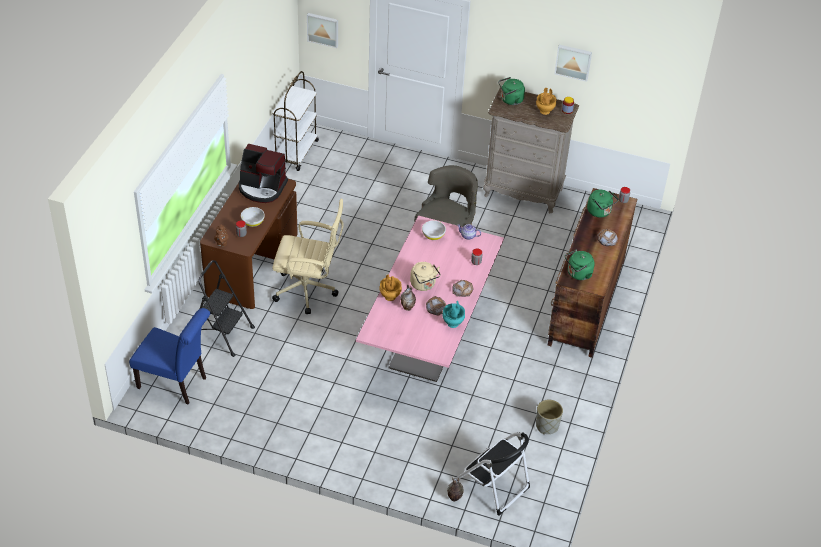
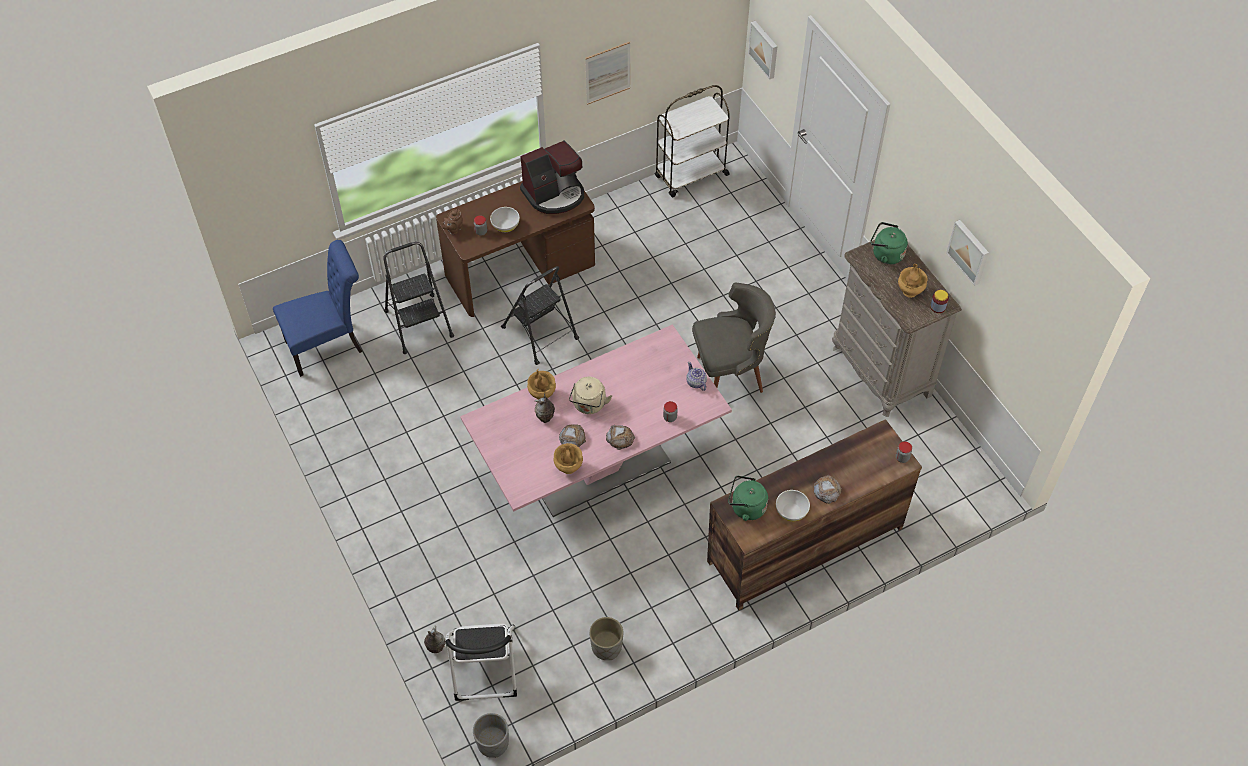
camera: 45 degrees right, 10 degrees up
(176, 383) = (329, 345): blue chair -> blue chair turned 90 degrees counterclockwise
(250, 86) = (607, 73): none -> picture
(262, 188) = (554, 194): coffee machine -> coffee machine turned 90 degrees counterclockwise
(308, 291) = (541, 333): beige office chair -> black step ladder
(433, 235) = (661, 357): white bowl -> white bowl (791, 511)
(452, 324) = (568, 468): turquoise vase -> brown vase
(546, 520) = (493, 743): none -> grey planter
(600, 212) = (858, 453): green kettle -> none

